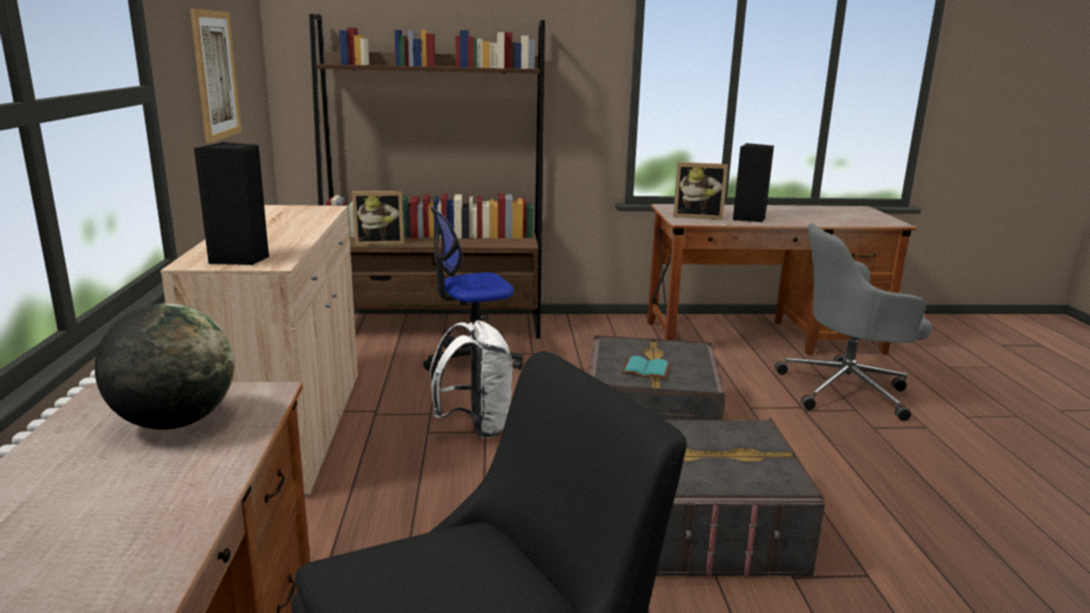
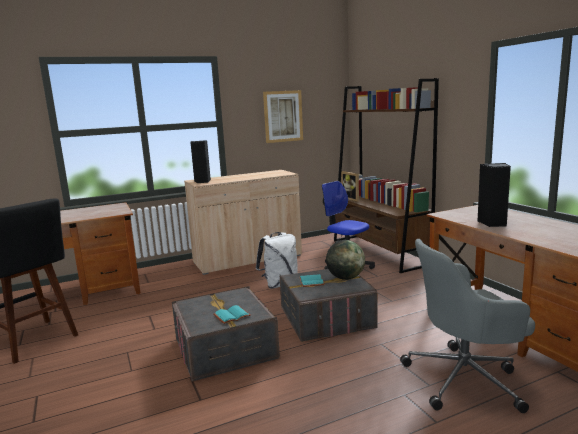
camera: 70 degrees right, 5 degrees down
(174, 422) = (101, 211): globe -> globe (345, 278)
(697, 216) = (466, 214): picture frame -> none
(752, 449) = (232, 316): none -> turquoise book
(847, 390) = (465, 379): grey office chair -> grey office chair turned 75 degrees counterclockwise

